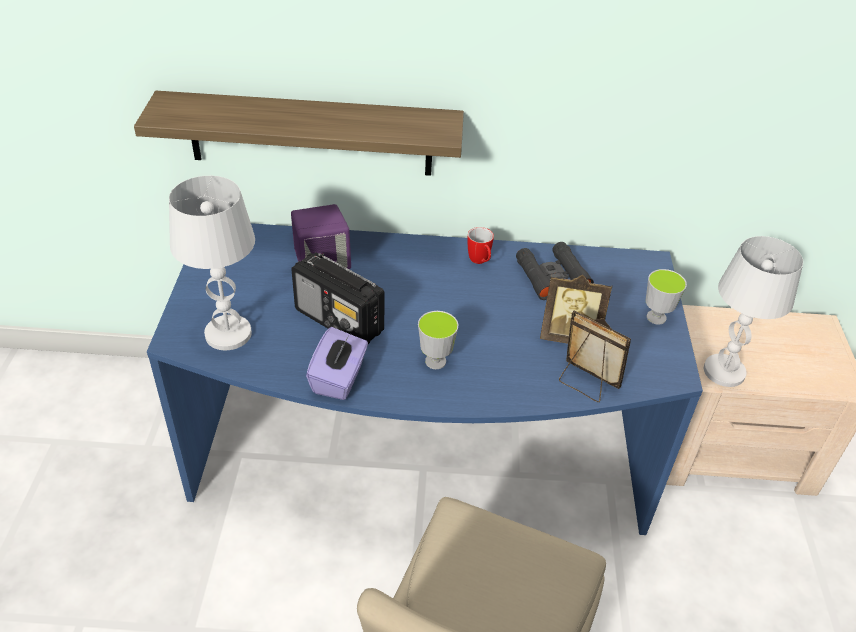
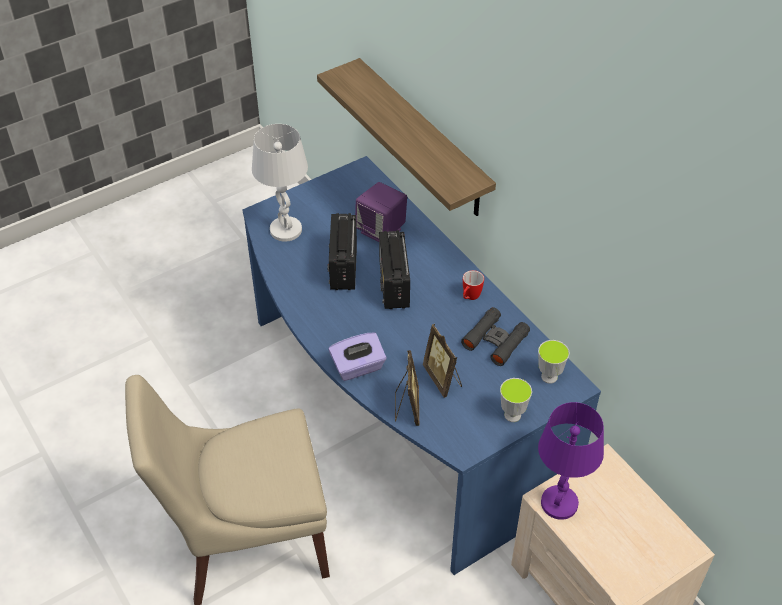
camera: 55 degrees right, 5 degrees up
(339, 378) = (298, 295): purple tissue box -> purple tissue box (358, 367)
(407, 300) = (394, 285): none -> radio
(435, 361) = (353, 328): cup -> cup (549, 377)
(724, 372) = (559, 503): white table lamp -> purple table lamp

